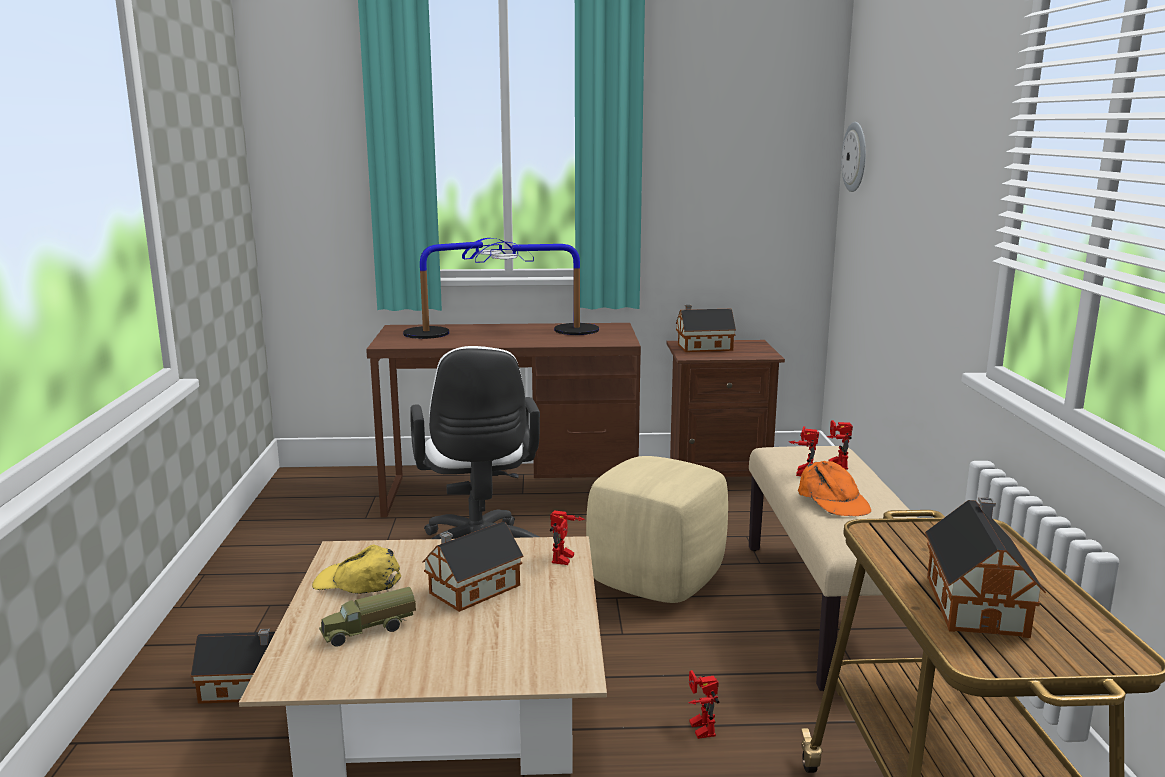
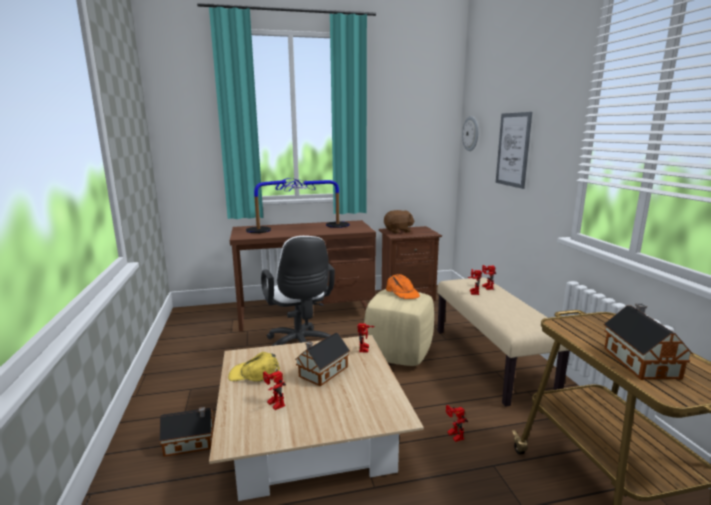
camera: 10 degrees left, 0 degrees up
(369, 631) = (273, 404): toy truck -> toy robot
(702, 347) = (398, 231): toy house -> brown plush toy
(832, 501) = (496, 306): orange cap -> orange cap (402, 292)
(913, 194) = (513, 149): none -> picture

